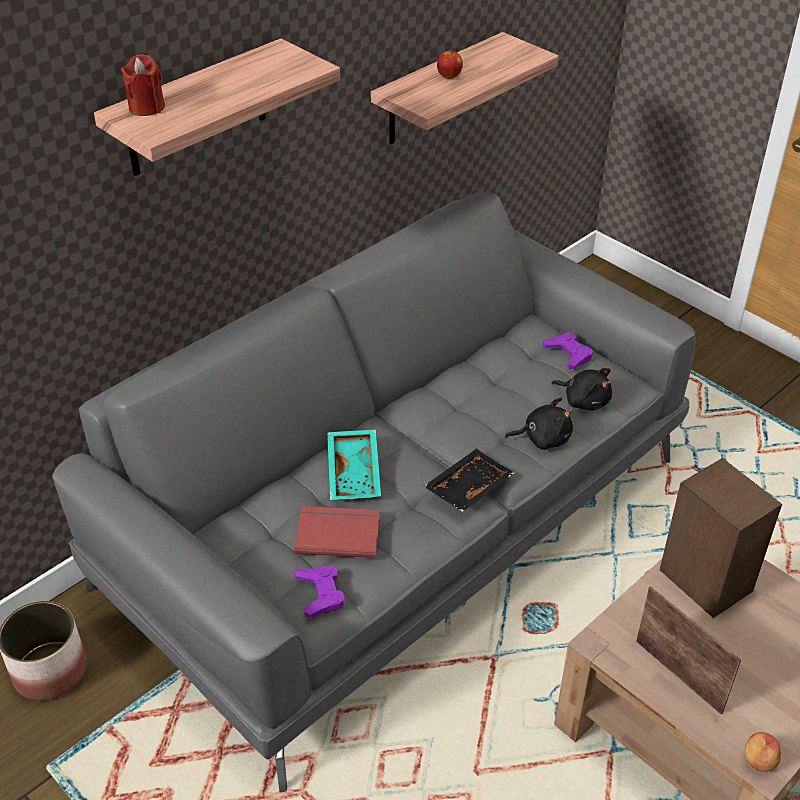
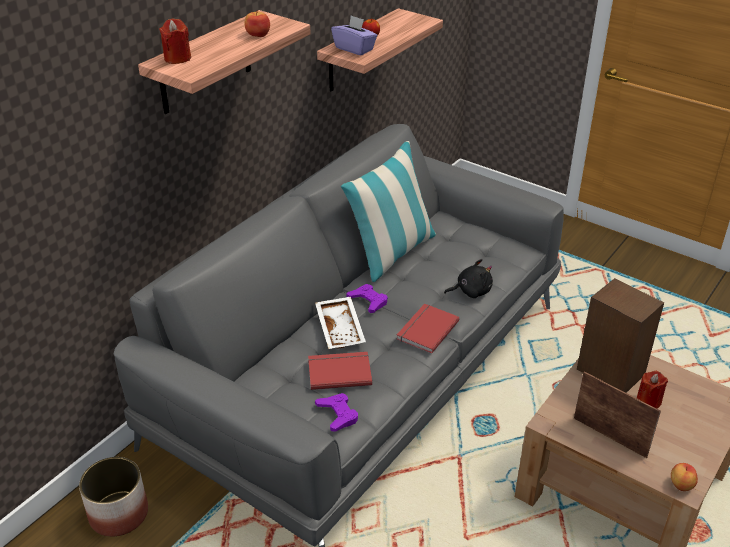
camera: 10 degrees left, 5 degrees down
(264, 78) = (258, 34): none -> apple
(355, 472) = (341, 329): turquoise tray -> white tray
(422, 92) = (354, 49): none -> purple tissue box
(451, 370) = (392, 253): none -> pillow
(467, 487) = (426, 329): black tray -> red book
(568, 354) = (474, 233): purple game controller -> purple game controller (368, 301)
(584, 400) = (493, 263): black plush toy -> none
(748, 630) = (649, 400): none -> red candle

